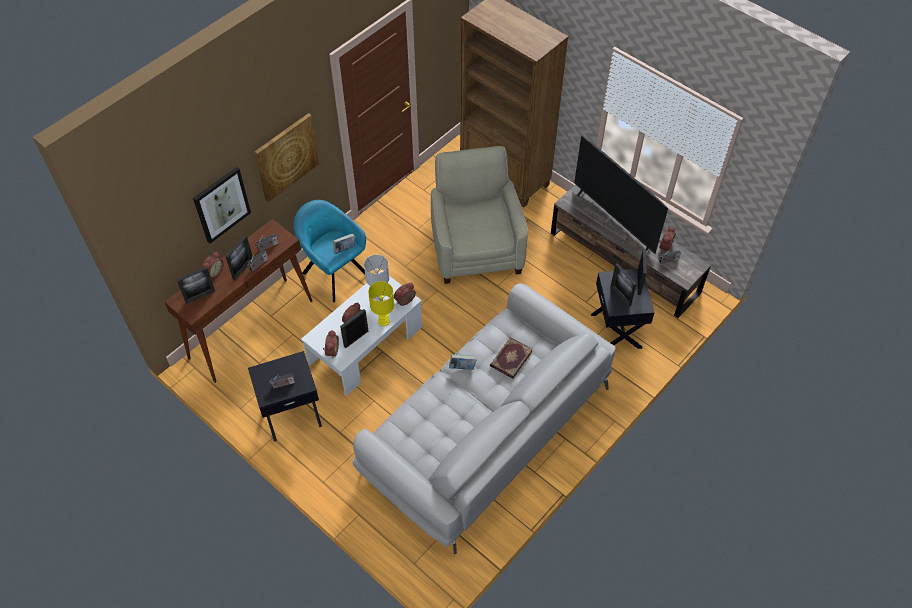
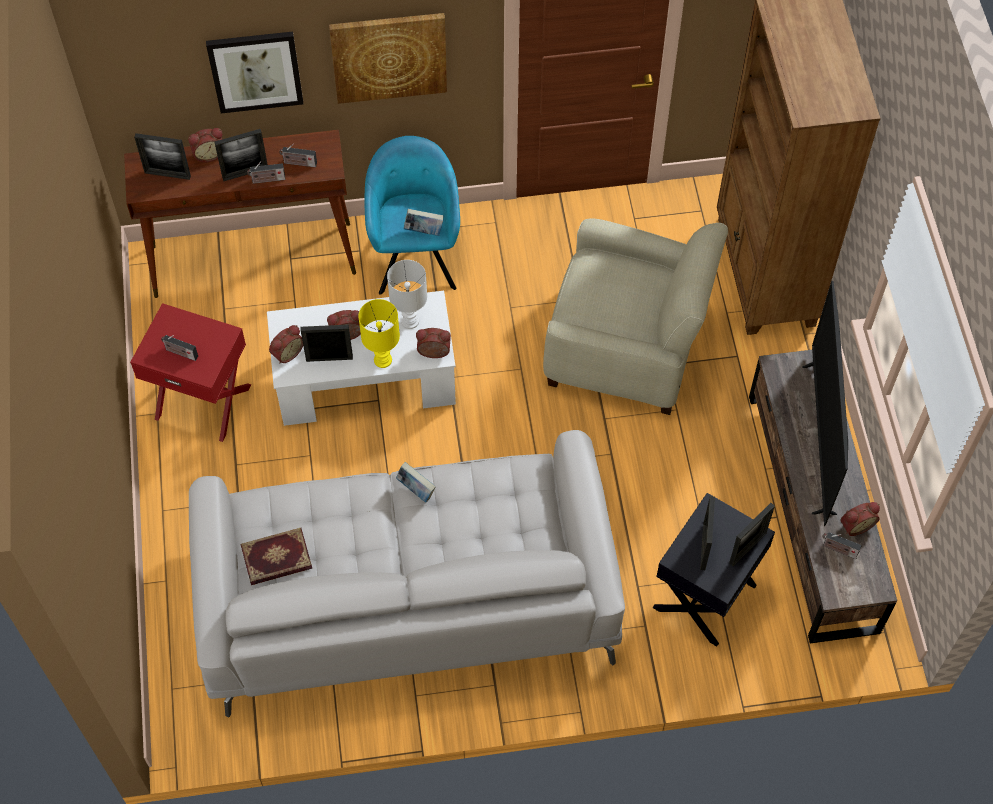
camera: 40 degrees right, 5 degrees up
(292, 414) = (204, 400): black side table -> red side table
(476, 248) = (626, 348): beige armchair -> beige armchair turned 75 degrees clockwise
(510, 358) = (485, 523): book -> book (276, 556)

